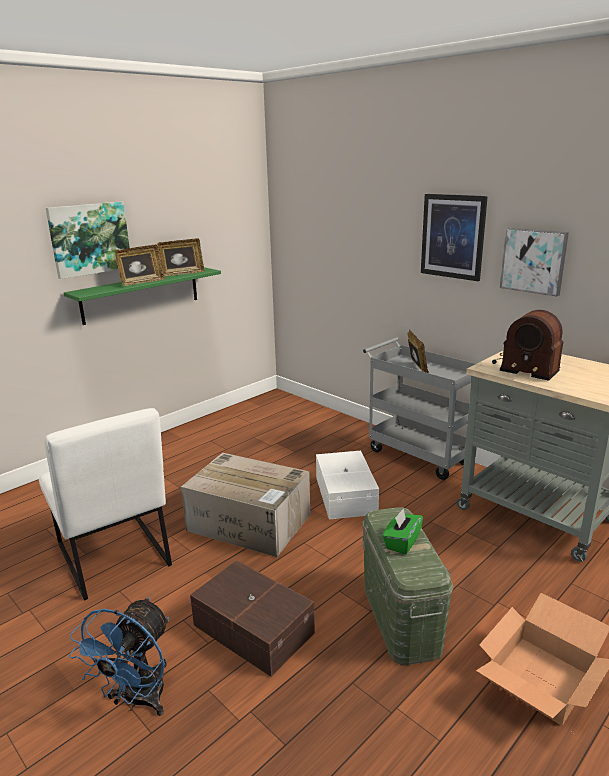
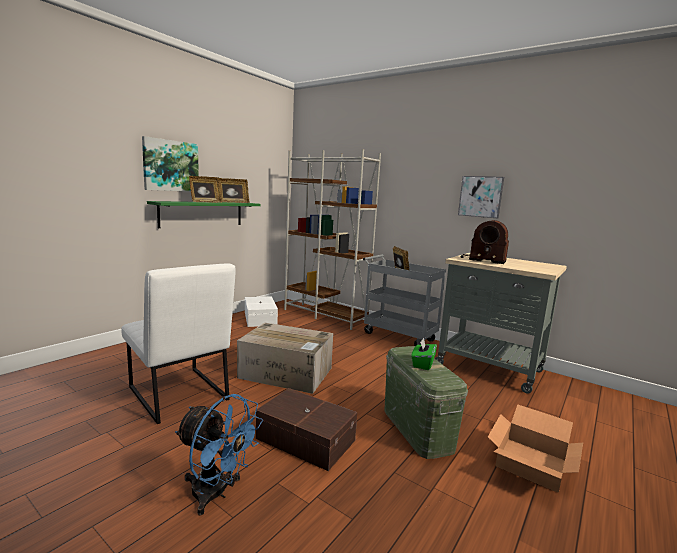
camera: 10 degrees left, 10 degrees down
(138, 700) = (216, 494): blue fan -> blue fan turned 75 degrees counterclockwise
(322, 419) = (325, 316): none -> brown bookcase
(346, 494) = (354, 357): white storage box -> white storage box (261, 318)
(453, 236) = (425, 183): picture -> none

